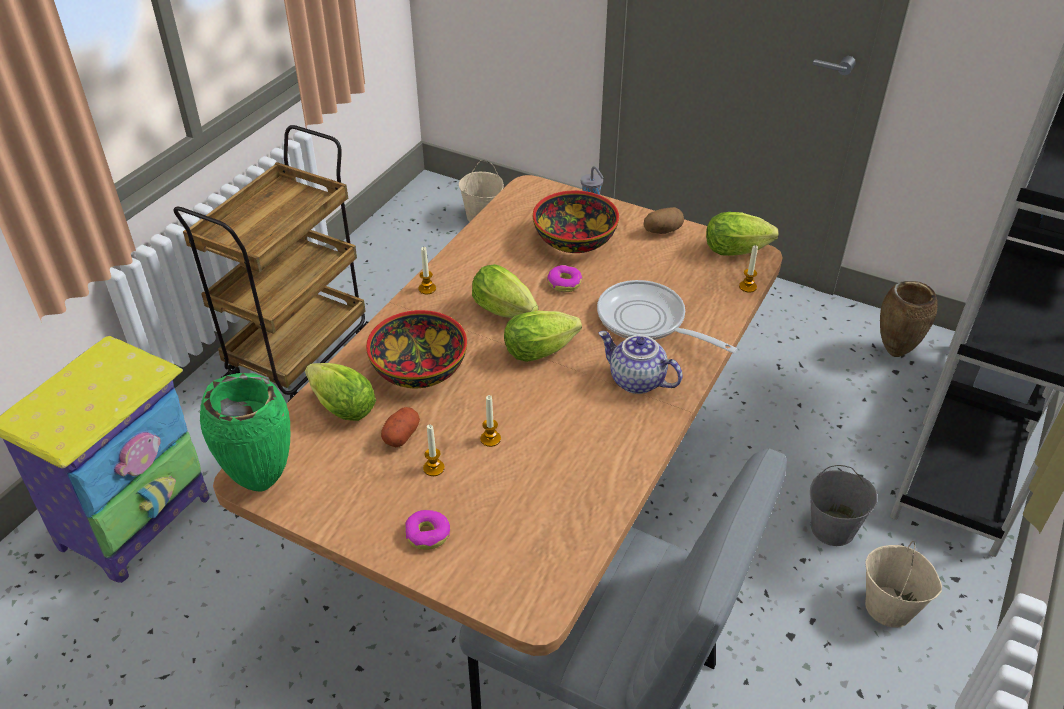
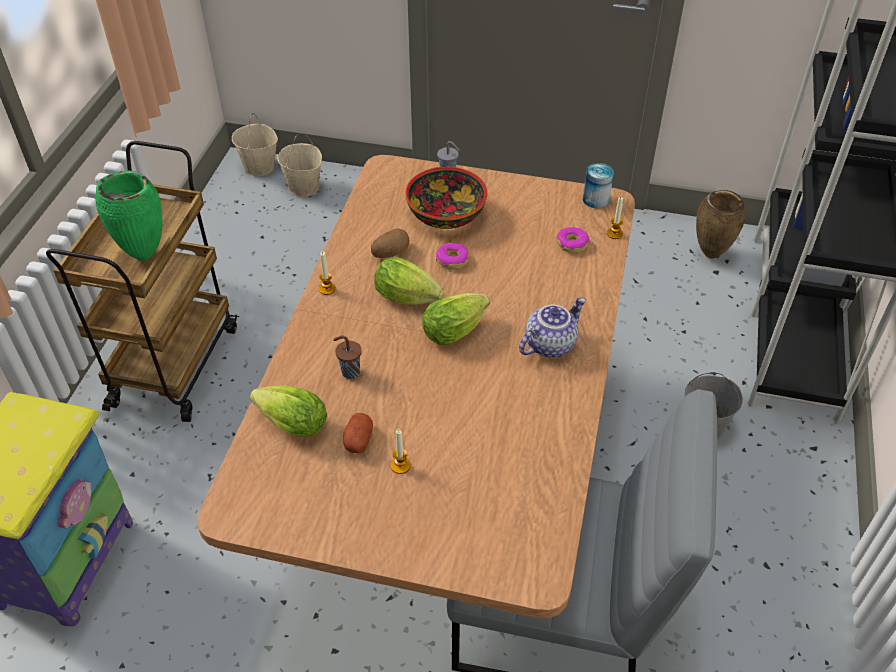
camera: 15 degrees left, 5 degrees up
(264, 482) = (247, 514): green vase -> green vase (145, 255)
(418, 370) = (349, 372): bowl -> brown cup
(428, 534) = (419, 530): donut -> donut (572, 244)
(490, 439) = (441, 426): candle -> none
(635, 381) = (549, 344): teapot -> teapot turned 120 degrees clockwise
(647, 322) = (539, 284): frying pan -> none
(662, 230) = (522, 191): potato -> potato (390, 253)
(739, 251) = (595, 199): lettuce -> can
(889, 607) = (769, 485): beige bucket -> beige bucket (260, 167)

